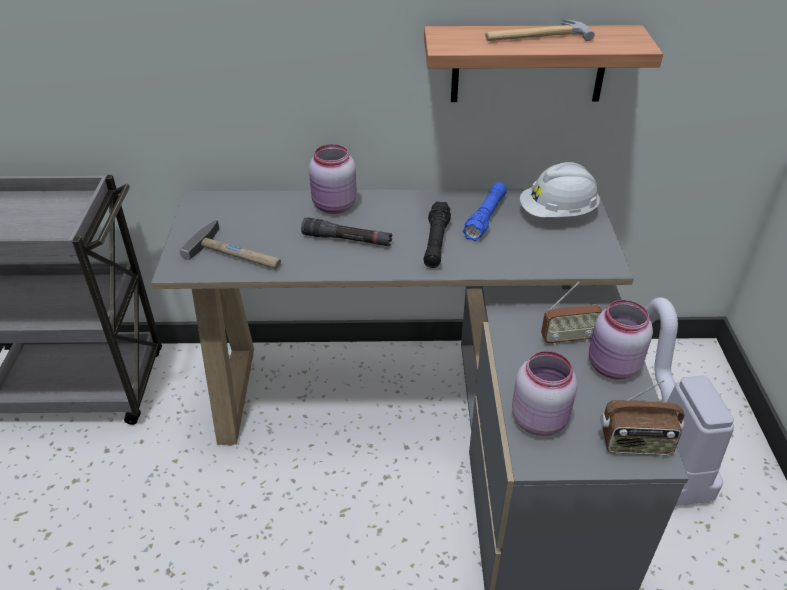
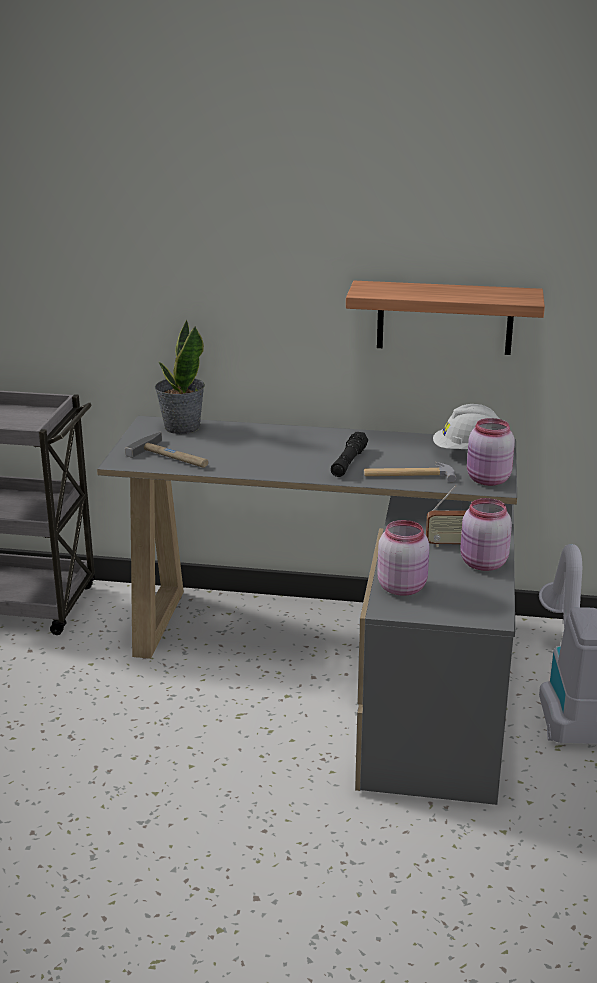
camera: 10 degrees right, 15 degrees down
(237, 205) = (181, 427): none -> potted plant
(334, 206) = (266, 434): pink jar -> pink jar (487, 480)
(347, 240) = (270, 455): black flashlight -> none
(485, 218) = (400, 451): blue flashlight -> none
(536, 36) = (443, 290): hammer -> hammer (408, 475)
(635, 443) = (479, 608): radio -> none

